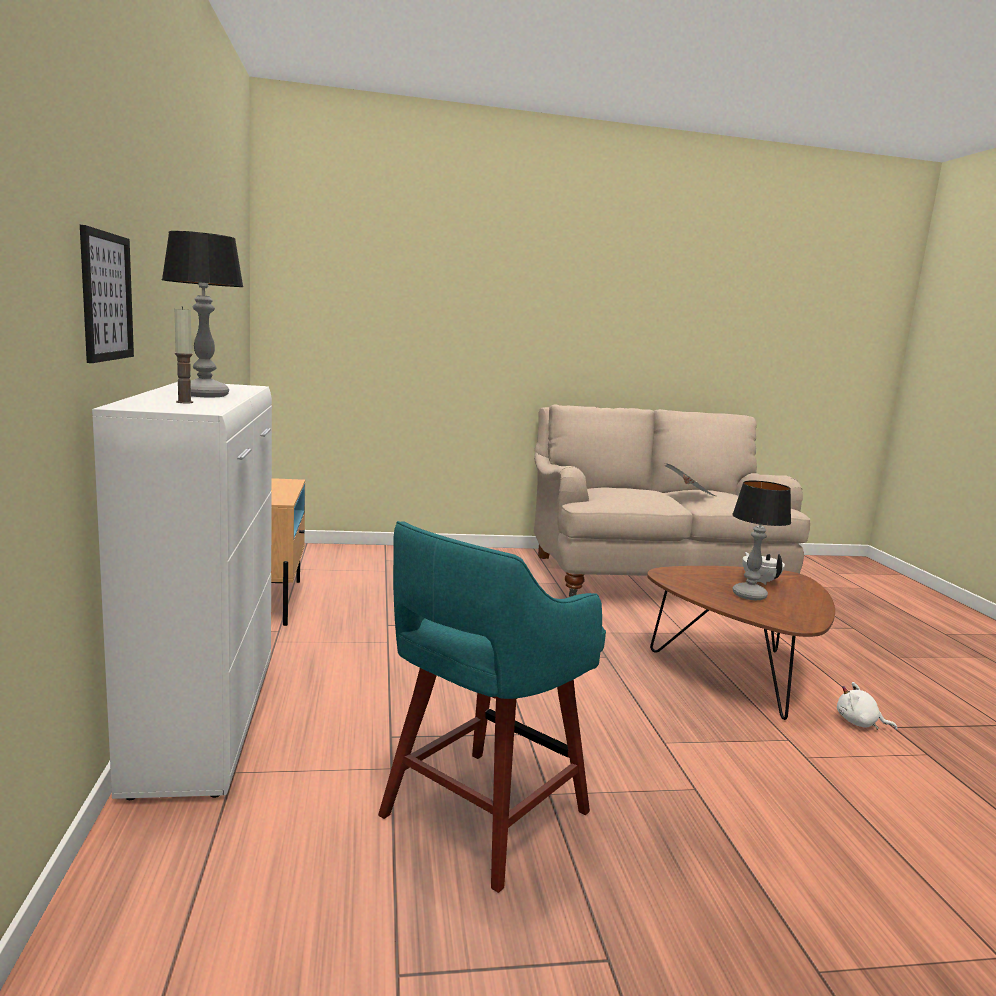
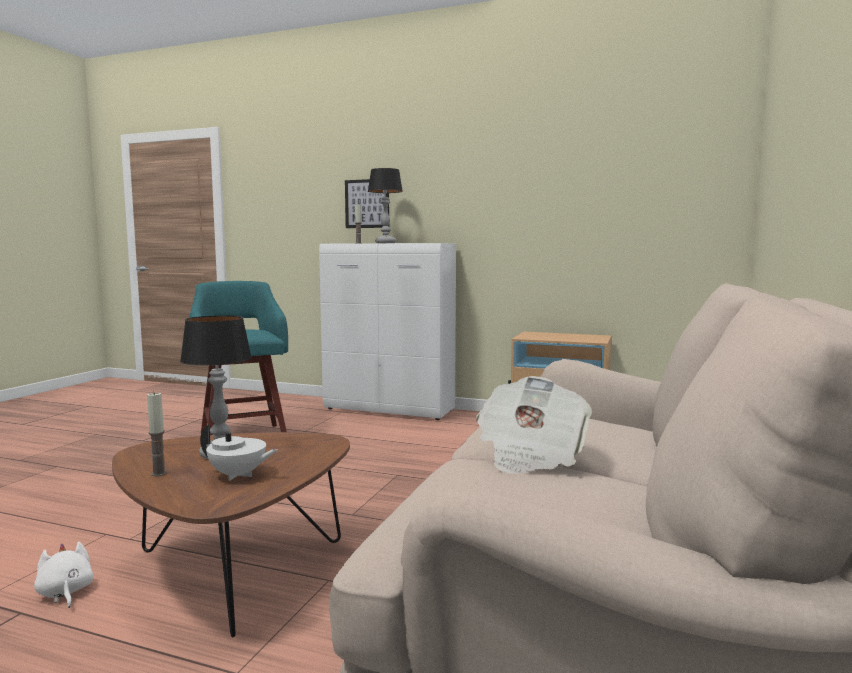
camera: 120 degrees right, 5 degrees down
(805, 601) = (159, 473): none -> candle
(859, 723) = (65, 593): white plush toy -> white plush toy turned 90 degrees counterclockwise

